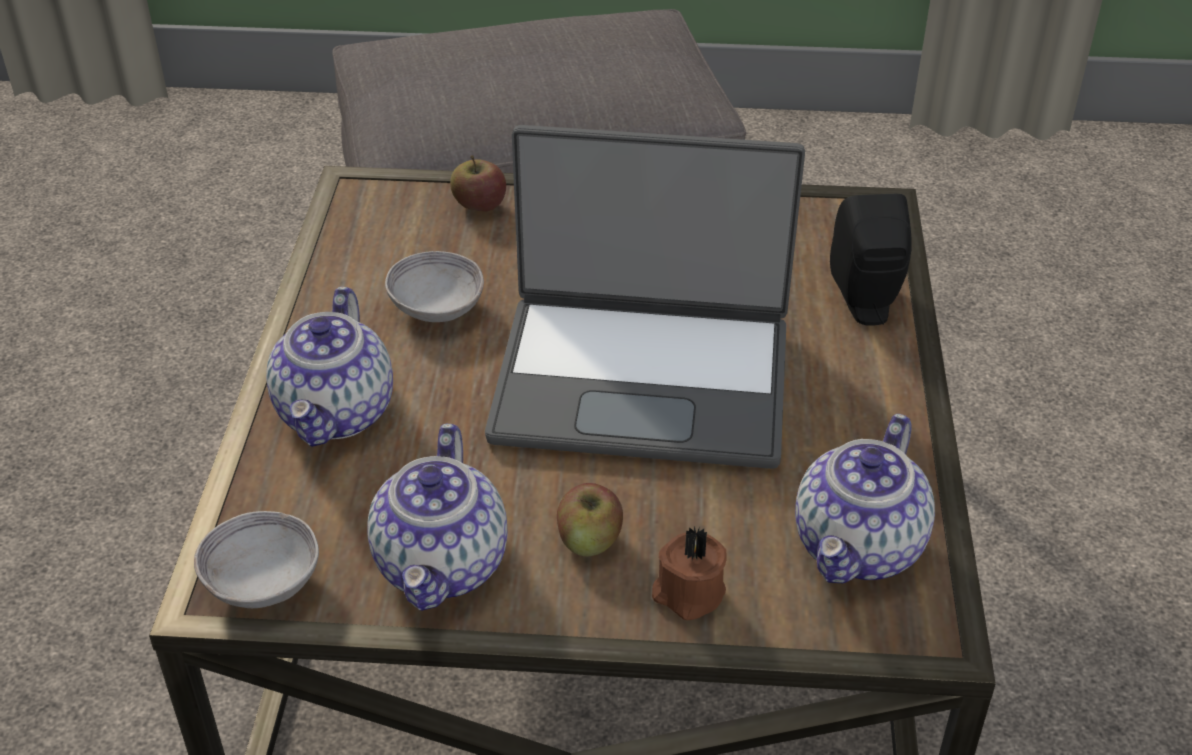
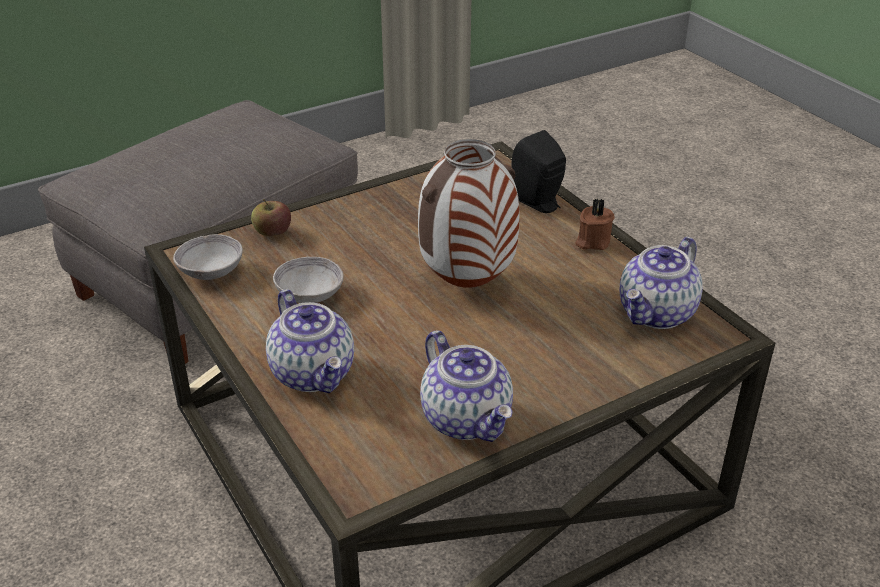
camera: 35 degrees left, 5 degrees down
(262, 583) = (376, 478): grey bowl -> grey bowl (211, 272)
(589, 540) = (528, 371): apple -> none
(643, 380) = (467, 283): laptop -> vase
(688, 593) = (604, 371): brown candle -> brown candle (592, 241)
(859, 548) = (657, 313): teapot -> teapot turned 45 degrees clockwise

